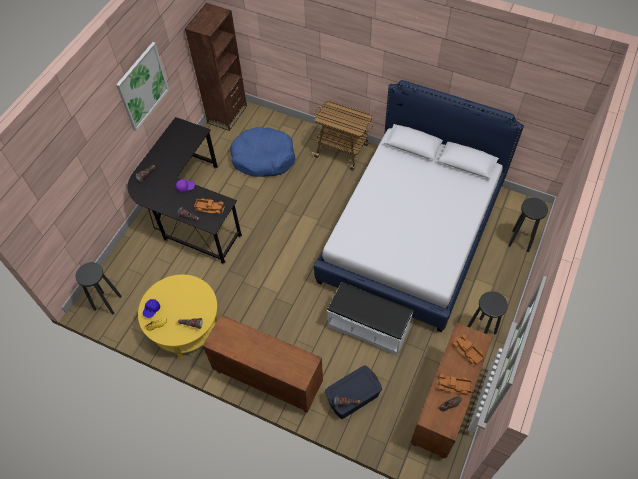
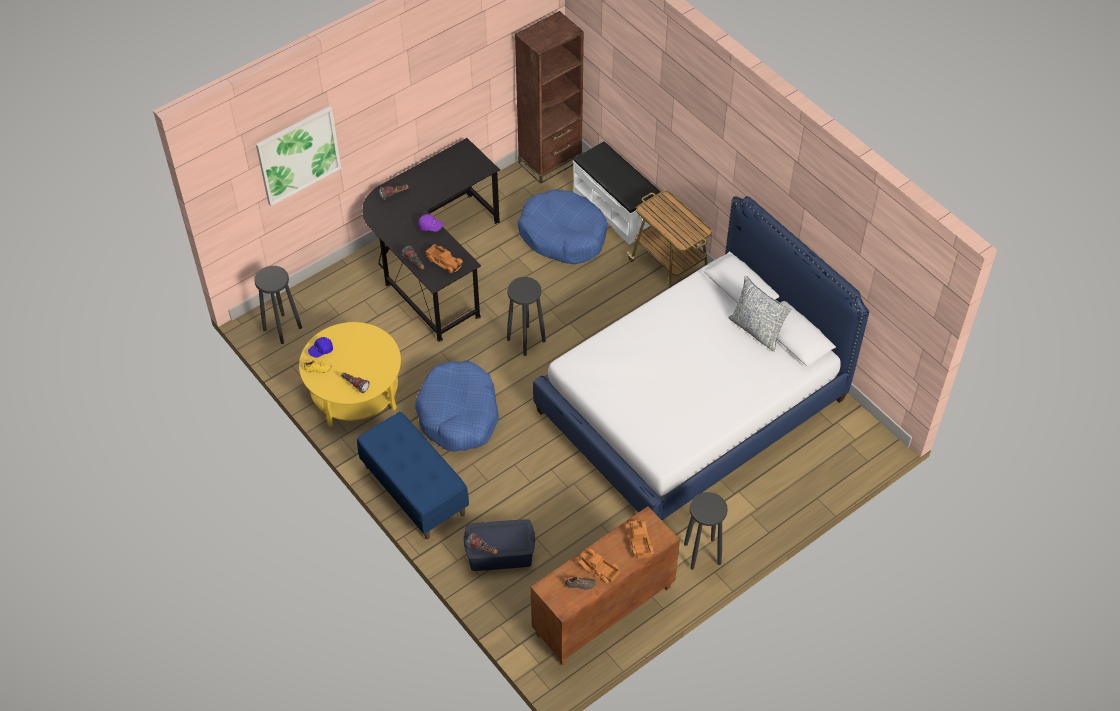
camera: 25 degrees right, 5 degrees down
(142, 86) = (430, 86): picture -> picture (298, 155)
(266, 309) = (458, 414): none -> blue dog bed
(267, 379) = (414, 490): brown cabinet -> blue bench
(368, 326) = (567, 487): white bench -> white bench (616, 208)
(441, 168) = (756, 330): none -> pillow
(520, 241) = (829, 473): black stool -> black stool (525, 340)

